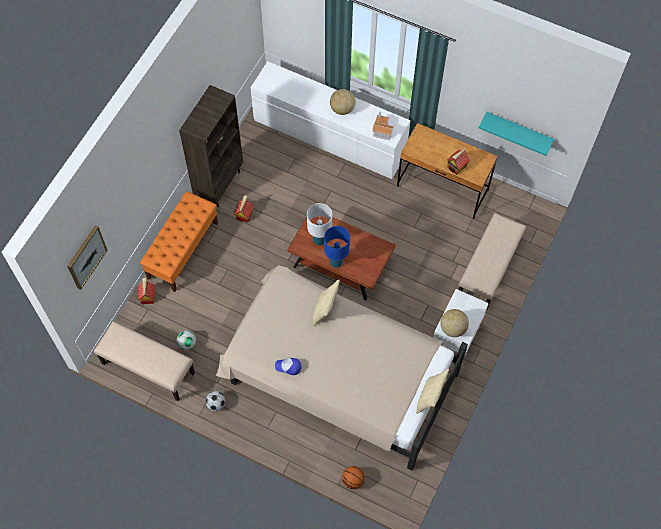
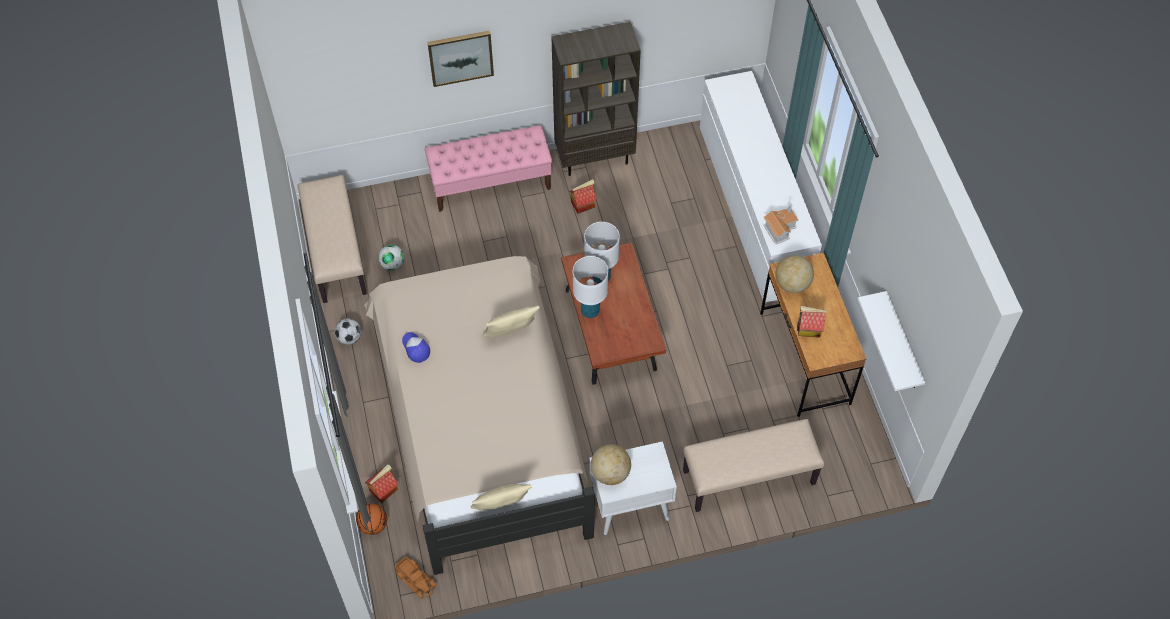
camera: 50 degrees right, 5 degrees down
(86, 257) = (333, 66): picture -> picture (460, 57)
(147, 296) = (412, 193): toy house -> toy house (383, 489)
(183, 250) = (491, 183): orange bench -> pink bench
(336, 262) = (590, 311): blue table lamp -> white table lamp
(342, 109) = (766, 175): globe -> globe (792, 284)
(406, 482) = (416, 579): none -> toy truck
(518, 131) = (902, 344): turquoise shelf -> white shelf

